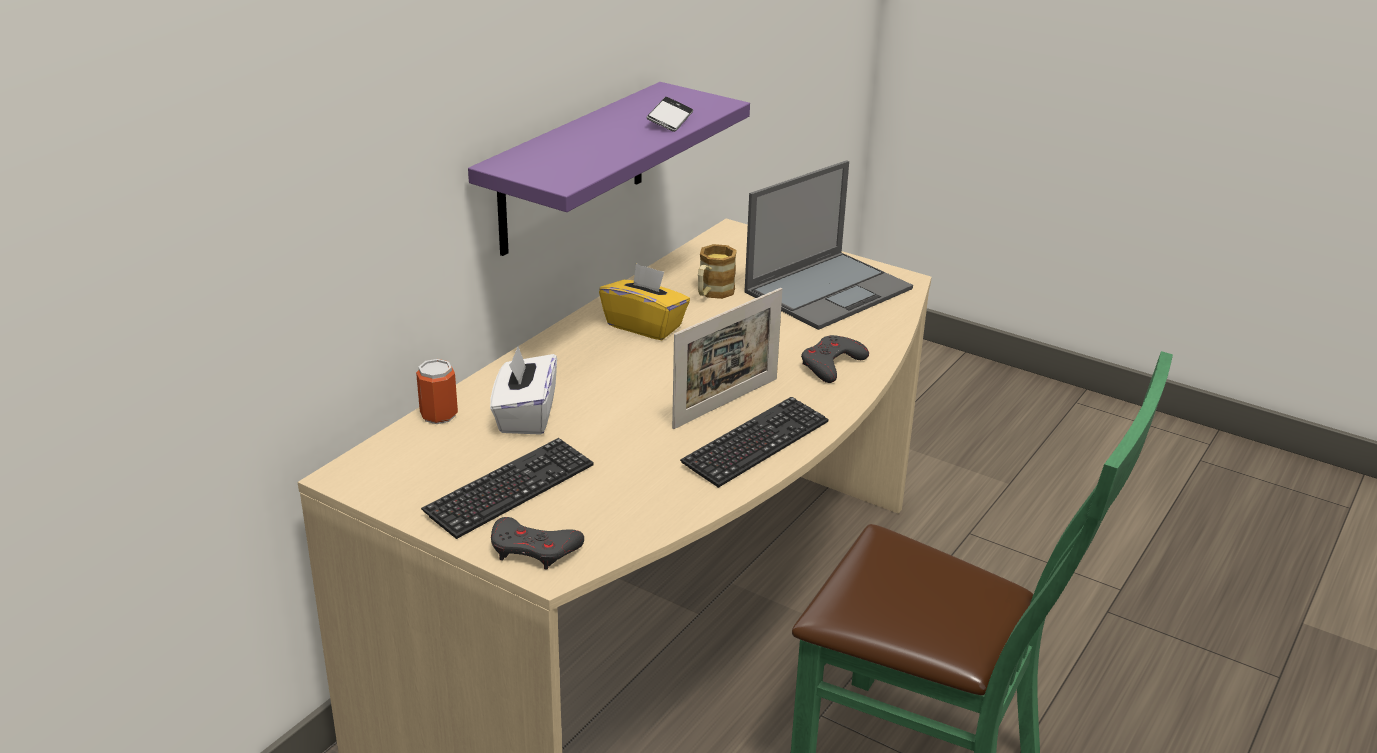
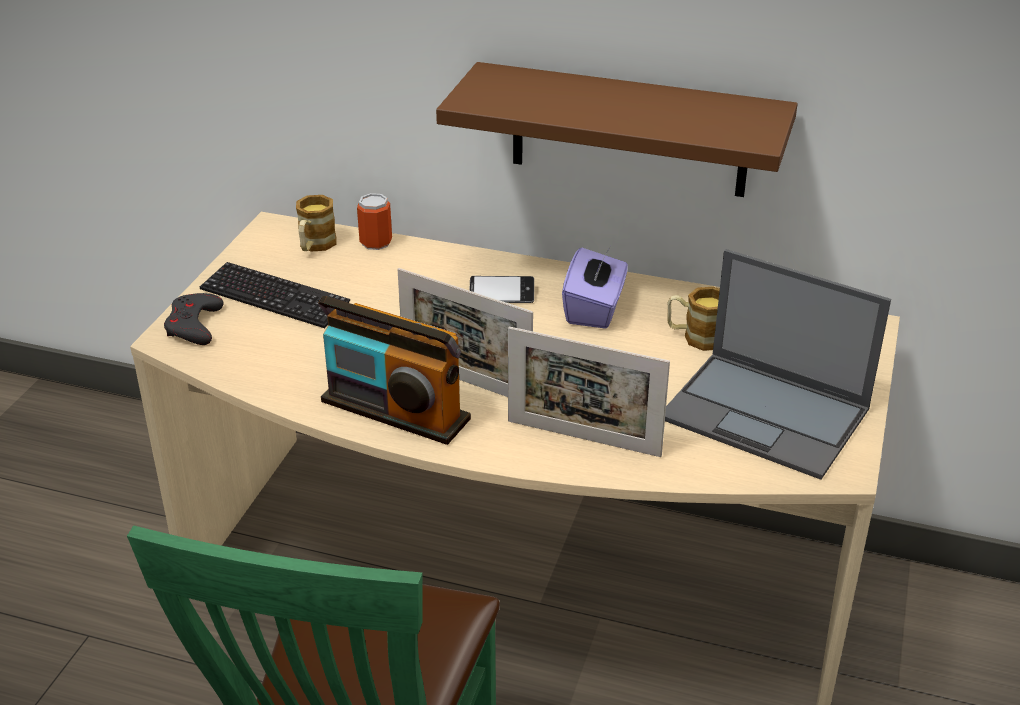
camera: 75 degrees right, 5 degrees up
(415, 453) = (314, 246): none -> mug
(525, 416) = (392, 281): white tissue box -> none
(572, 169) = (629, 130): purple shelf -> brown shelf
(645, 326) = (594, 309): yellow tissue box -> purple tissue box
(670, 120) = (675, 122): phone -> phone (501, 294)
(756, 444) = (395, 411): keyboard -> radio
(831, 364) = (583, 438): grey game controller -> picture frame

